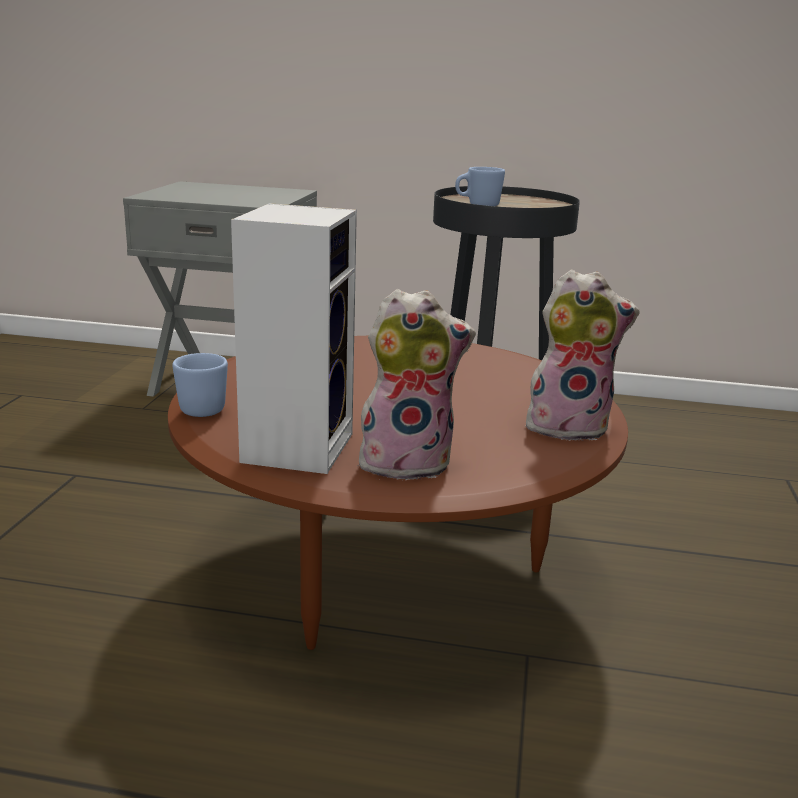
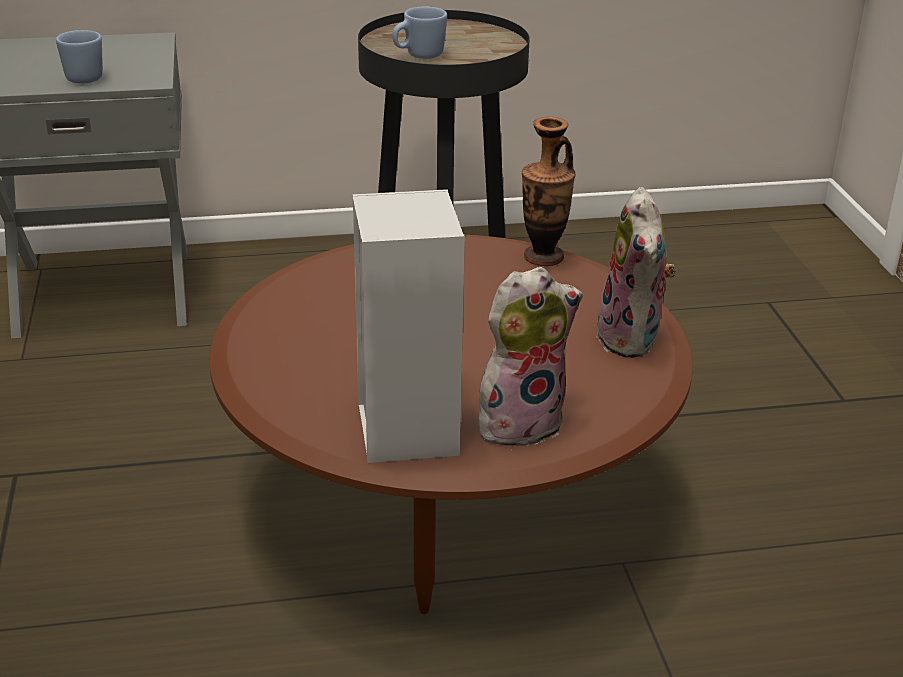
camera: 20 degrees left, 10 degrees up
(205, 407) = (271, 398): blue mug -> blue mug (84, 76)
(528, 363) = (543, 257): none -> vase
(569, 426) = (633, 339): plush toy -> plush toy turned 105 degrees clockwise

